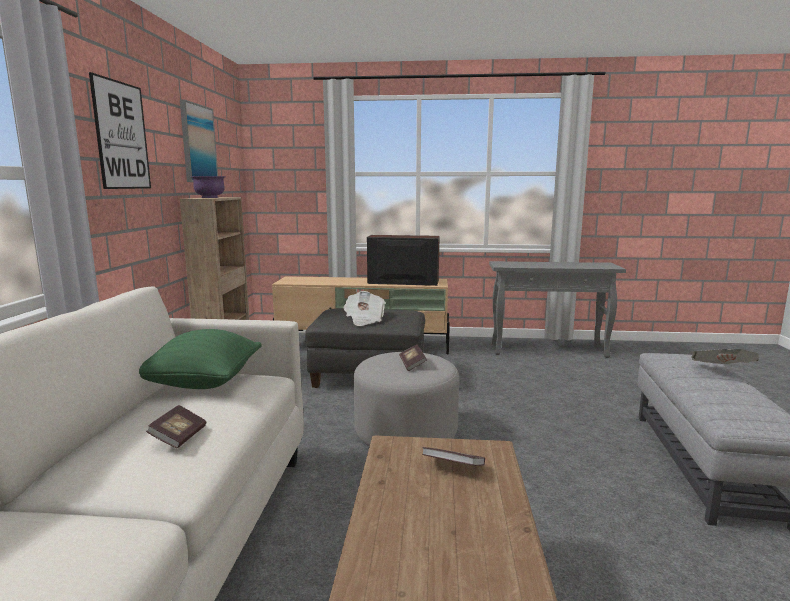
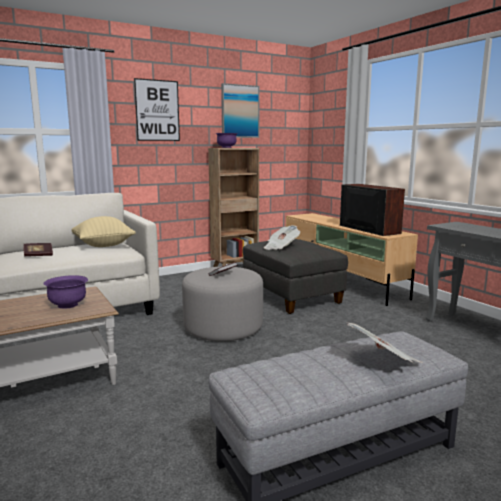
camera: 55 degrees right, 0 degrees up
(203, 383) = (103, 245): green pillow -> beige pillow
(453, 468) = (68, 305): book -> purple bowl

